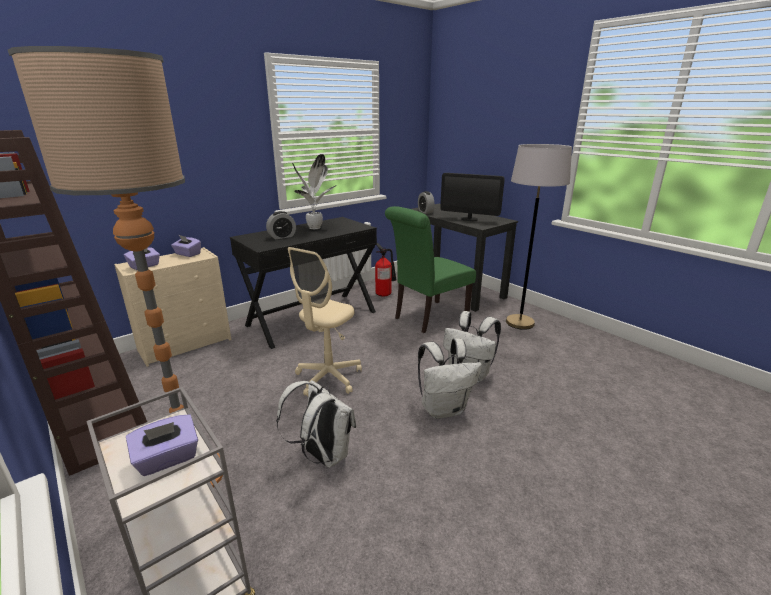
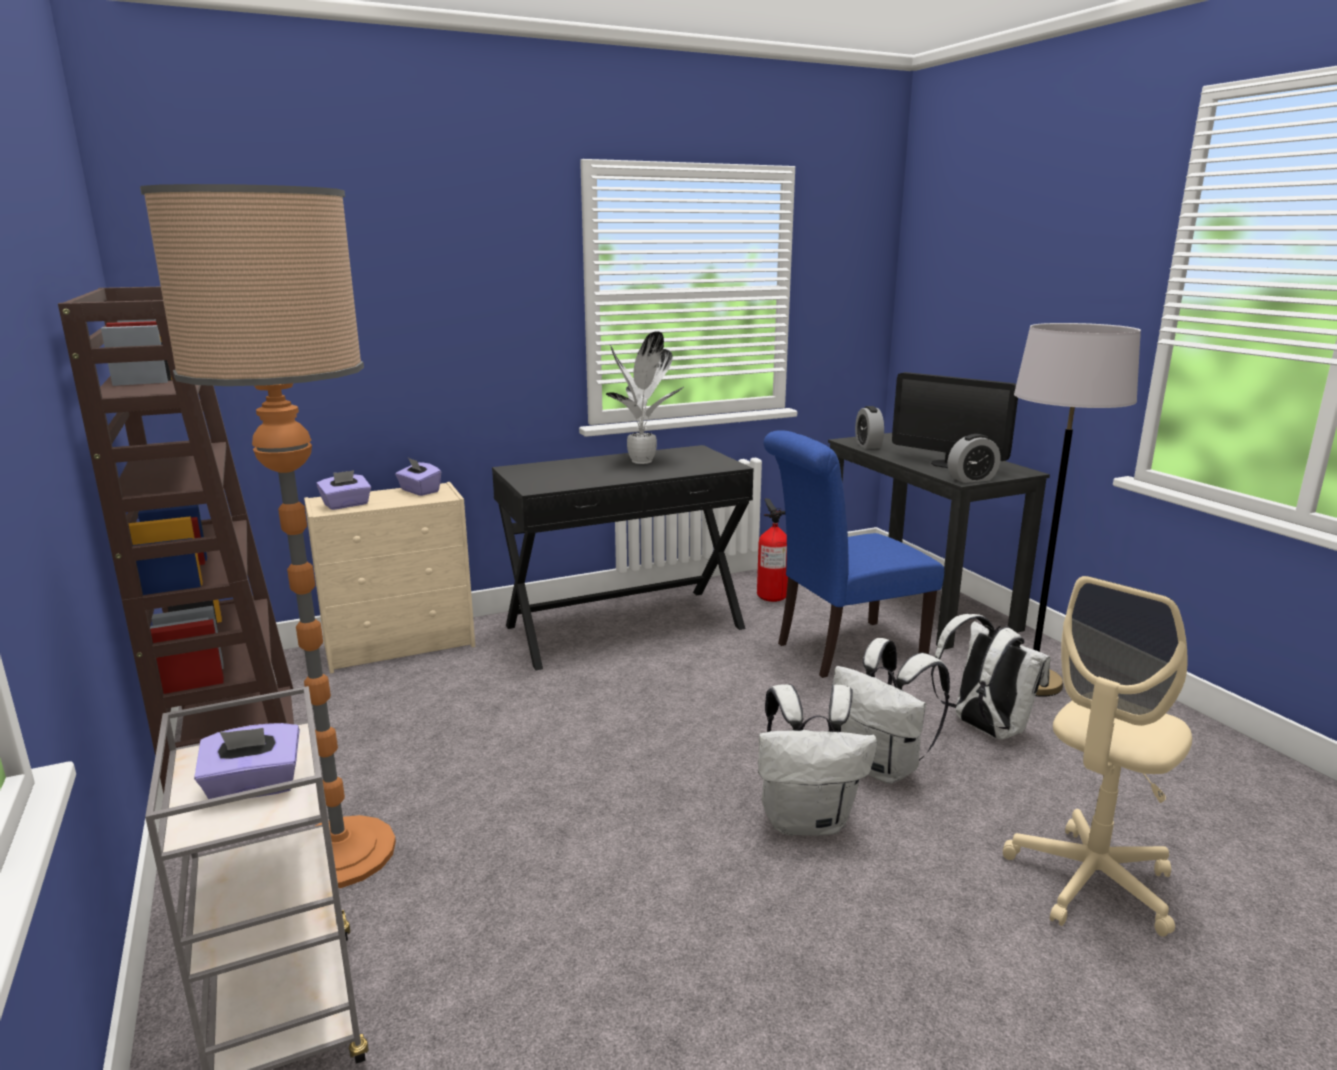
camera: 15 degrees right, 5 degrees down
(282, 237) = (577, 473): alarm clock -> alarm clock (971, 479)
(322, 455) = (556, 861): white backpack -> white backpack (983, 728)
(328, 378) = (615, 734): beige office chair -> beige office chair (1090, 882)
(427, 317) = (842, 650): green chair -> blue chair

